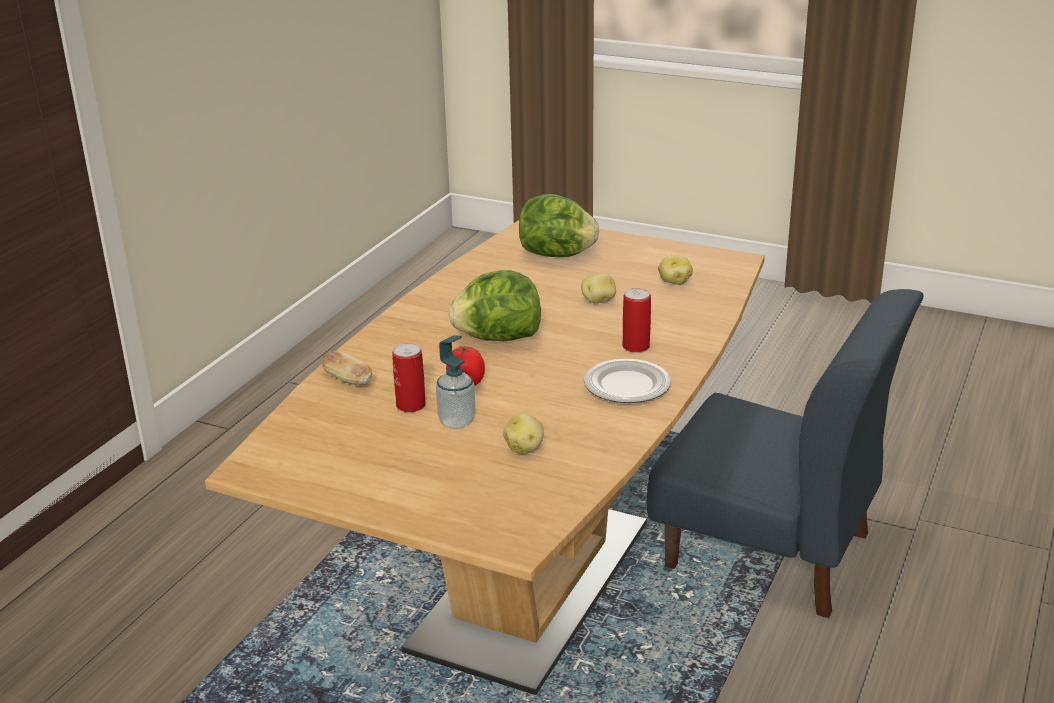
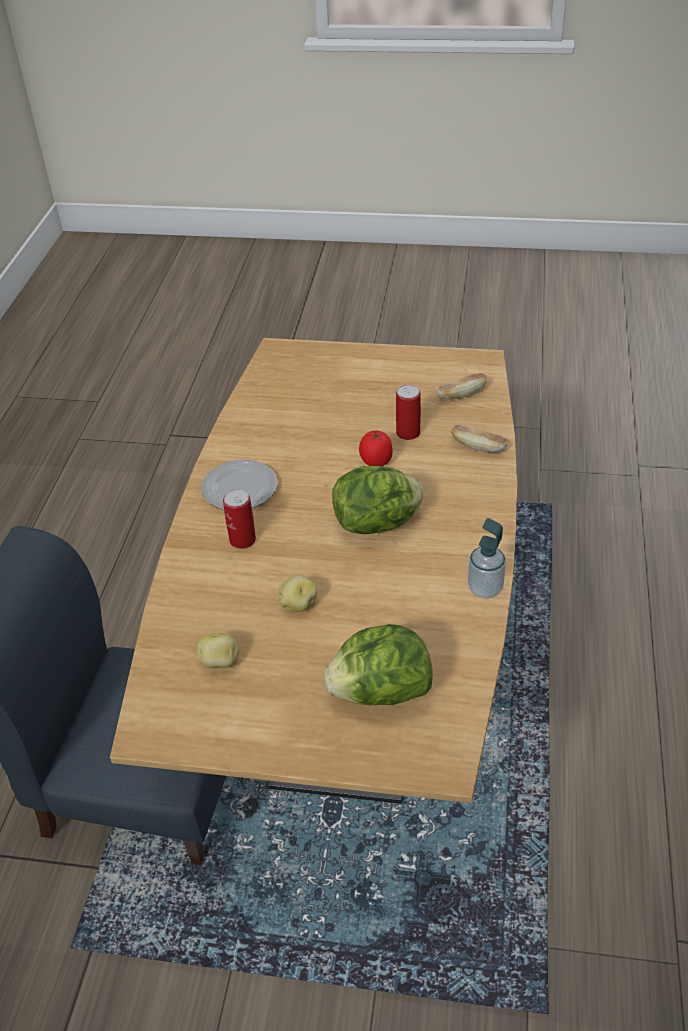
camera: 165 degrees right, 15 degrees up
(314, 433) = (461, 395): none -> bread
(457, 421) = (363, 425): soap dispenser -> soap dispenser (485, 588)
(525, 448) = (301, 413): potato -> none

